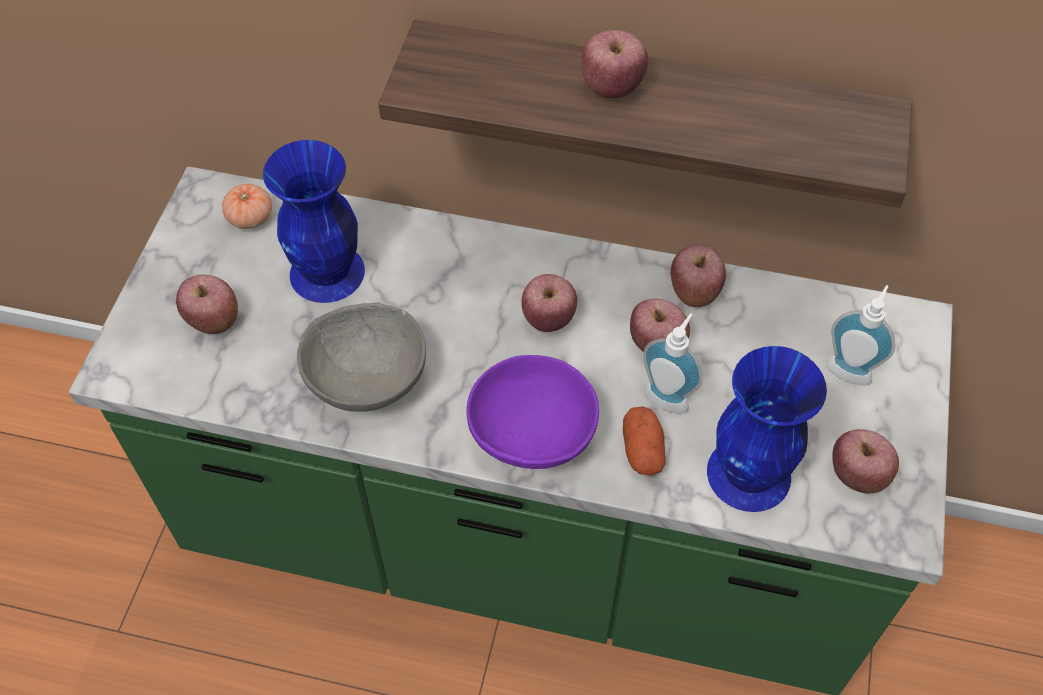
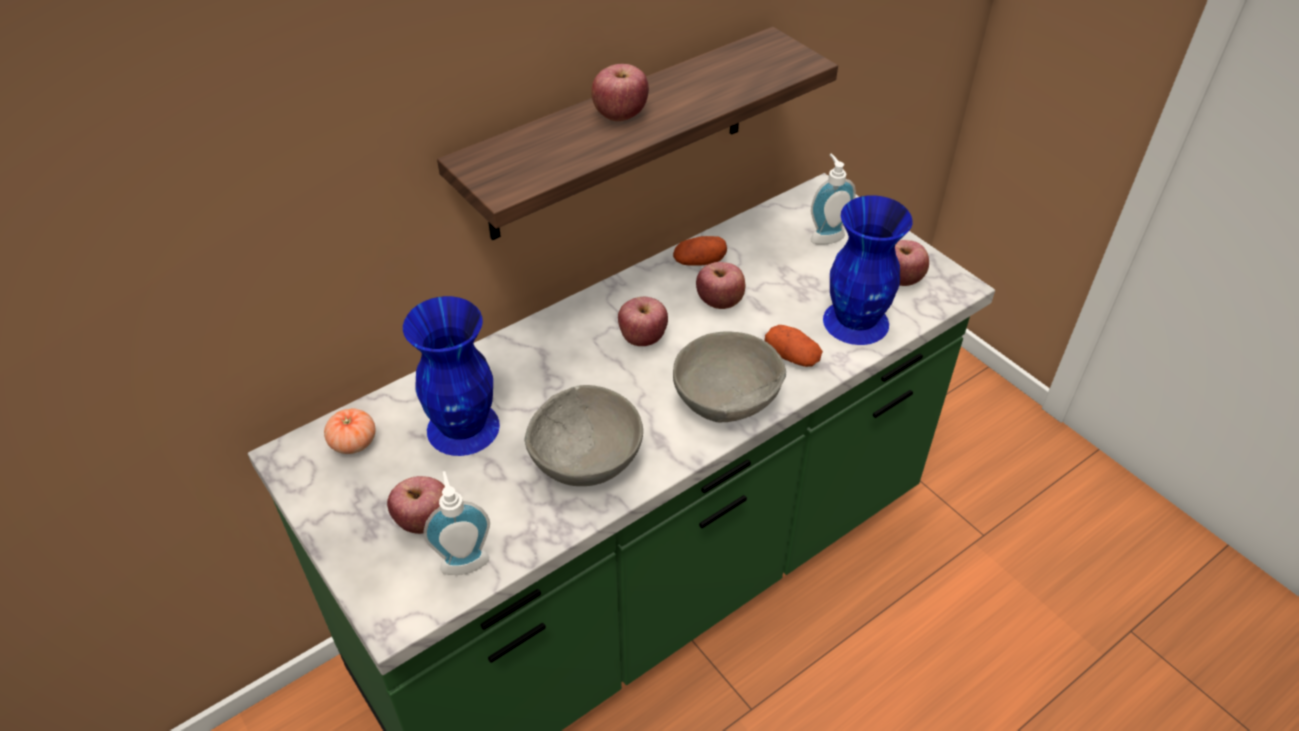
camera: 50 degrees left, 10 degrees down
(534, 435) = (727, 400): purple bowl -> grey bowl
(668, 395) = (763, 320): soap dispenser -> soap dispenser (464, 559)
(694, 292) = (699, 261): apple -> potato

